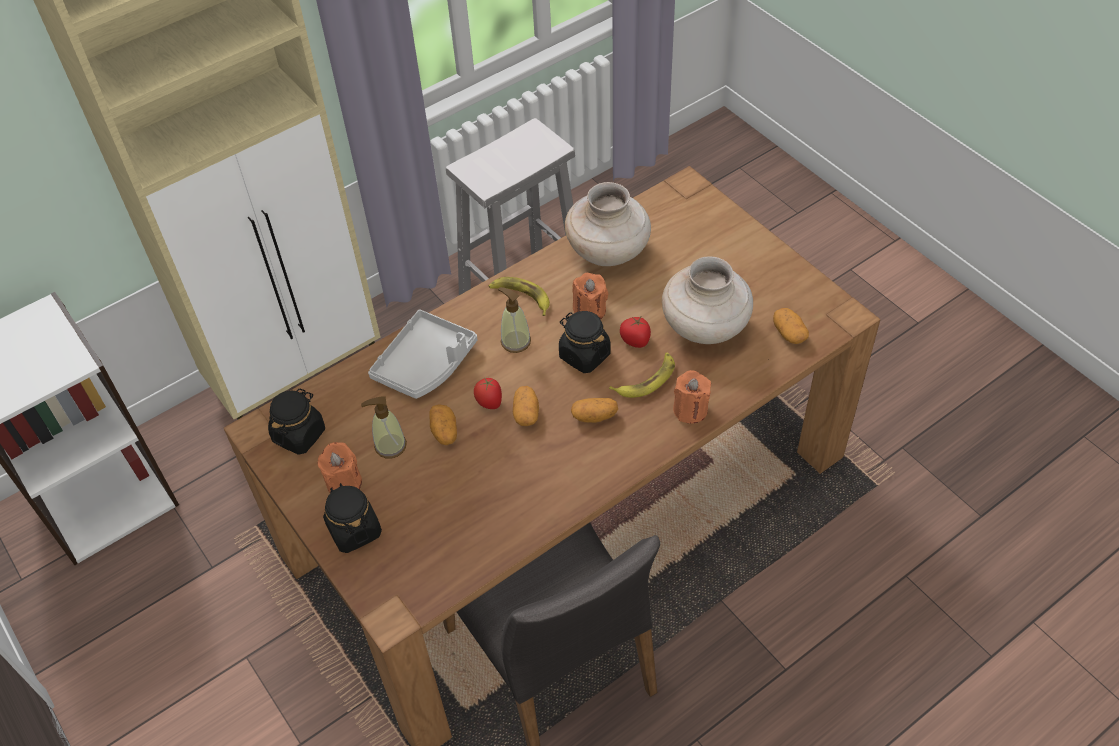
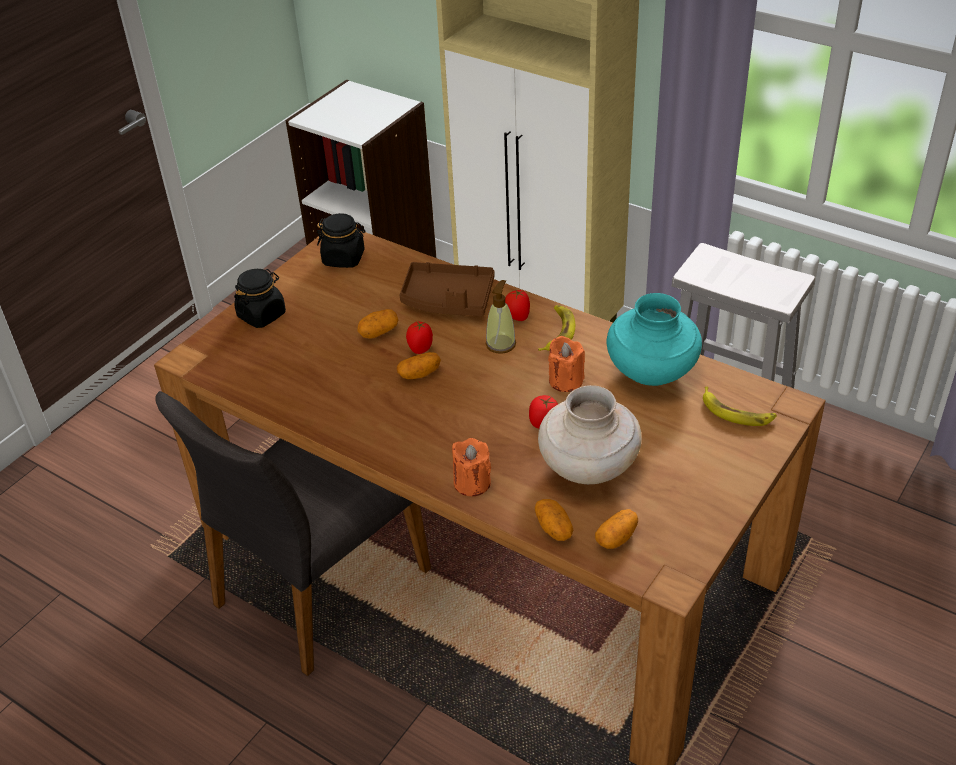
camera: 70 degrees right, 10 degrees down
(344, 483) = (305, 295): orange candle -> none
(390, 445) = (352, 307): soap dispenser -> none
(426, 364) = (448, 300): grey tray -> brown tray
(483, 319) = (517, 317): none -> tomato
(584, 355) = (506, 392): black jar -> none
(594, 416) = (435, 418): potato -> potato (554, 528)
(608, 252) = (651, 373): beige vase -> turquoise vase
(646, 379) = (496, 442): banana -> banana (736, 412)

